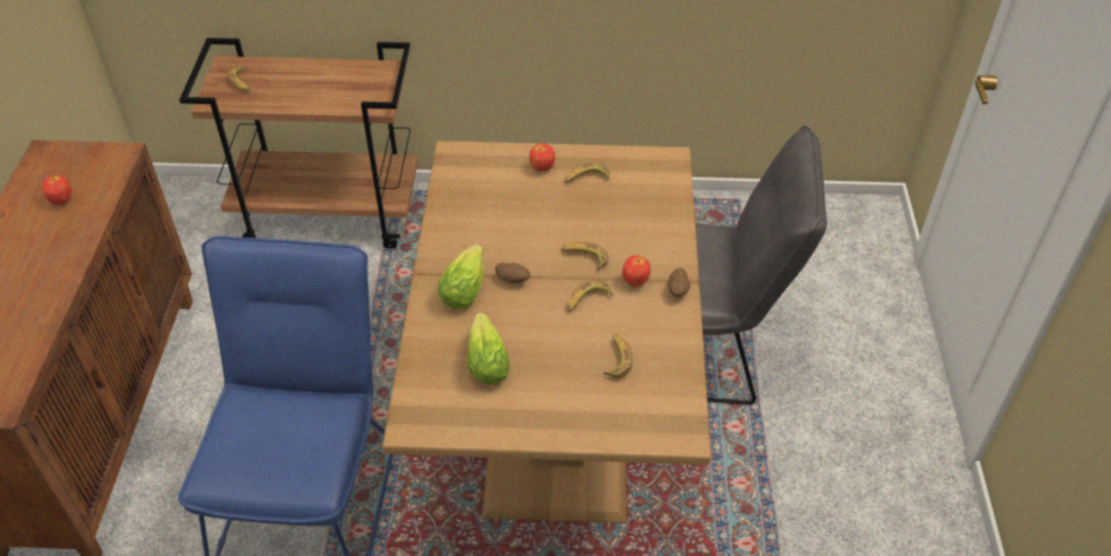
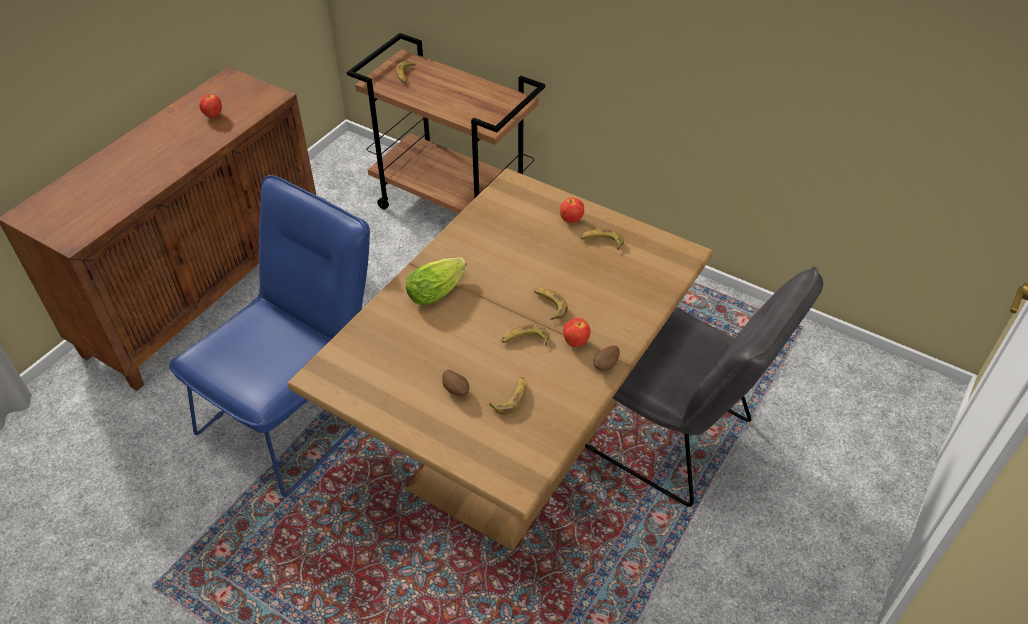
camera: 30 degrees right, 0 degrees up
(487, 359) = (411, 352): lettuce -> none
(513, 280) = (478, 299): potato -> potato (456, 390)

